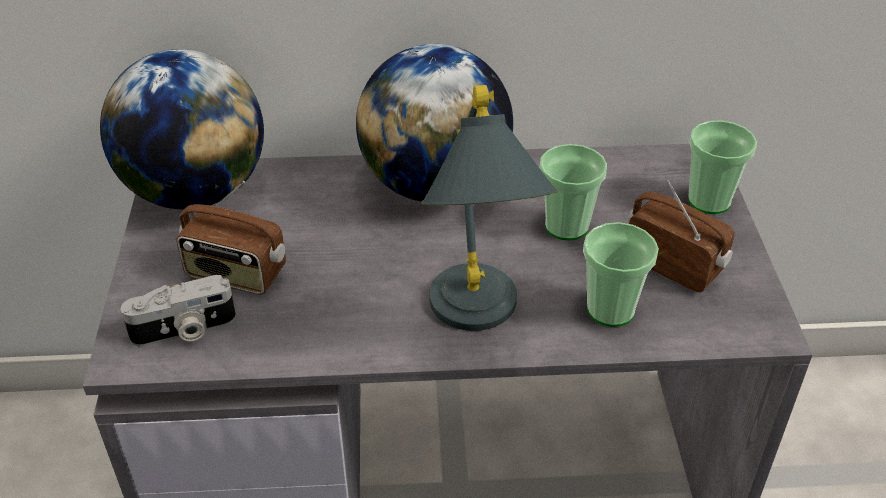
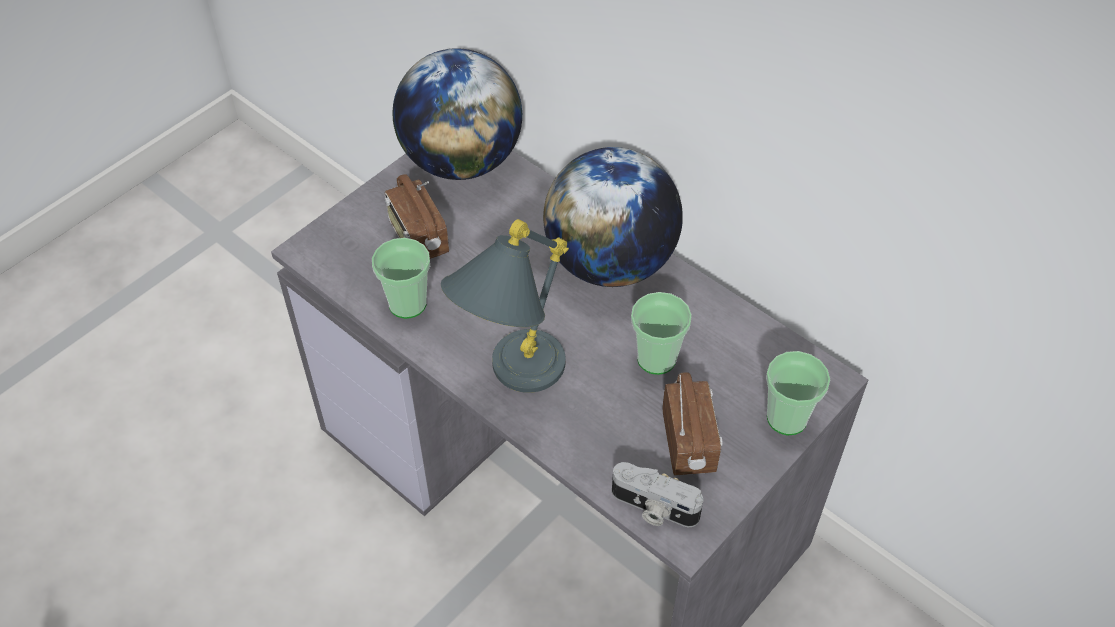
camera: 45 degrees right, 10 degrees up
(184, 331) = (351, 256): camera -> camera (653, 508)
(610, 310) = (602, 438): cup -> cup (407, 304)

